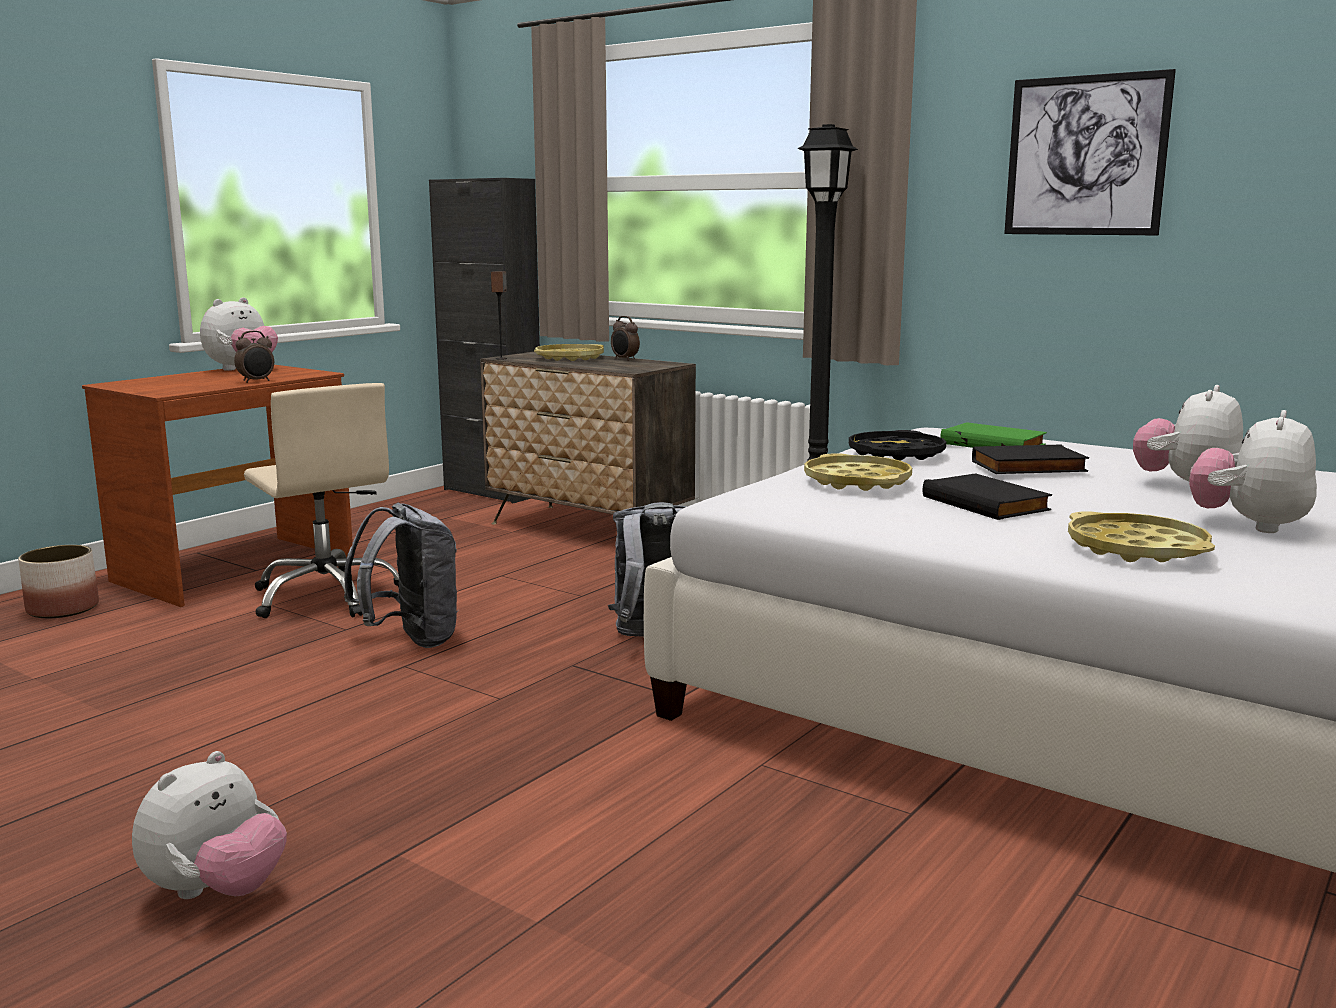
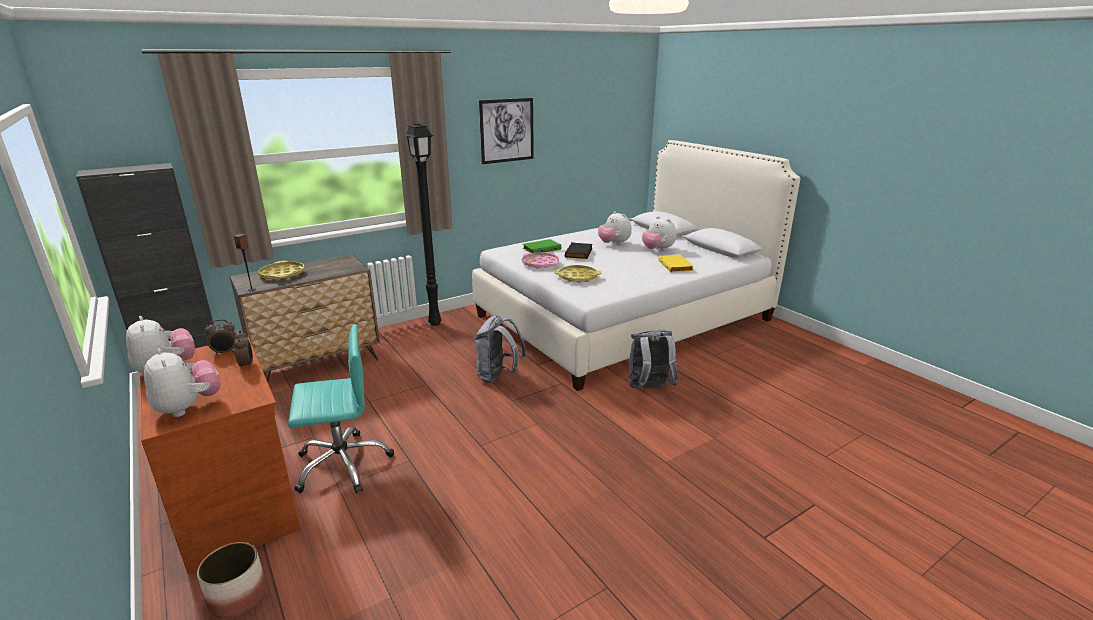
camera: 70 degrees left, 10 degrees up
(216, 891) = (681, 507): plush toy -> plush toy (188, 407)
(327, 596) = (343, 464): beige office chair -> turquoise office chair
(410, 640) = (445, 440): grey backpack -> grey backpack (649, 389)
(624, 359) = (312, 264): alarm clock -> alarm clock (225, 352)
(896, 454) = (540, 263): black tray -> pink tray
(987, 503) = (617, 268): black book -> none
(1136, 549) = (676, 265): yellow tray -> yellow book

